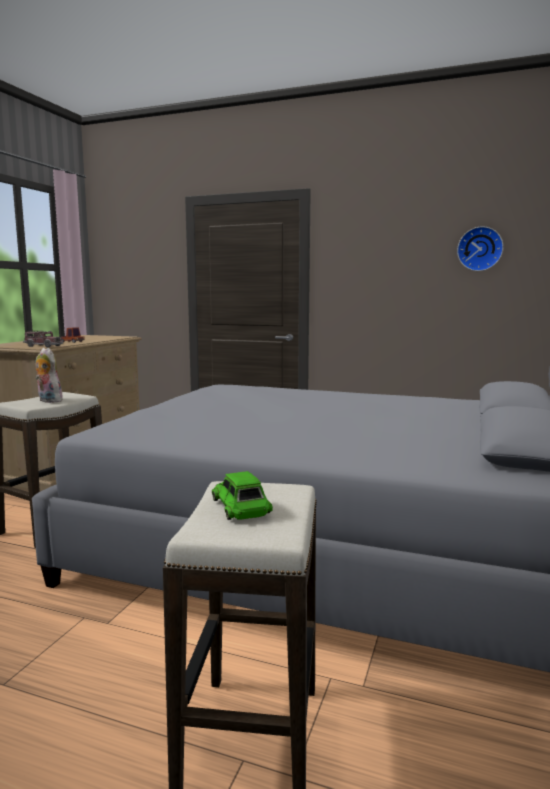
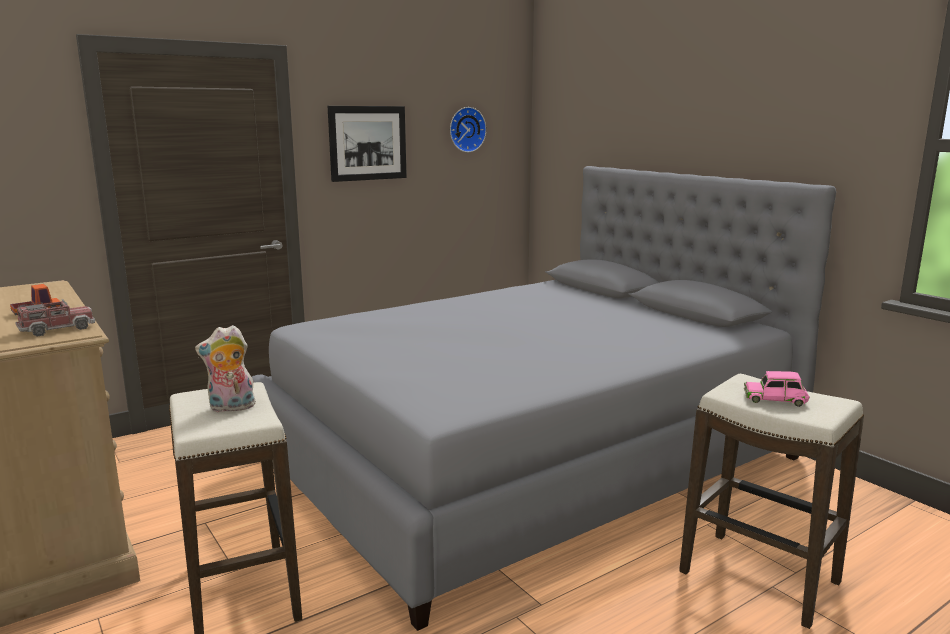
camera: 55 degrees left, 5 degrees up
(241, 507) = (775, 398): green toy car -> pink toy car
(372, 262) = (368, 143): none -> picture

